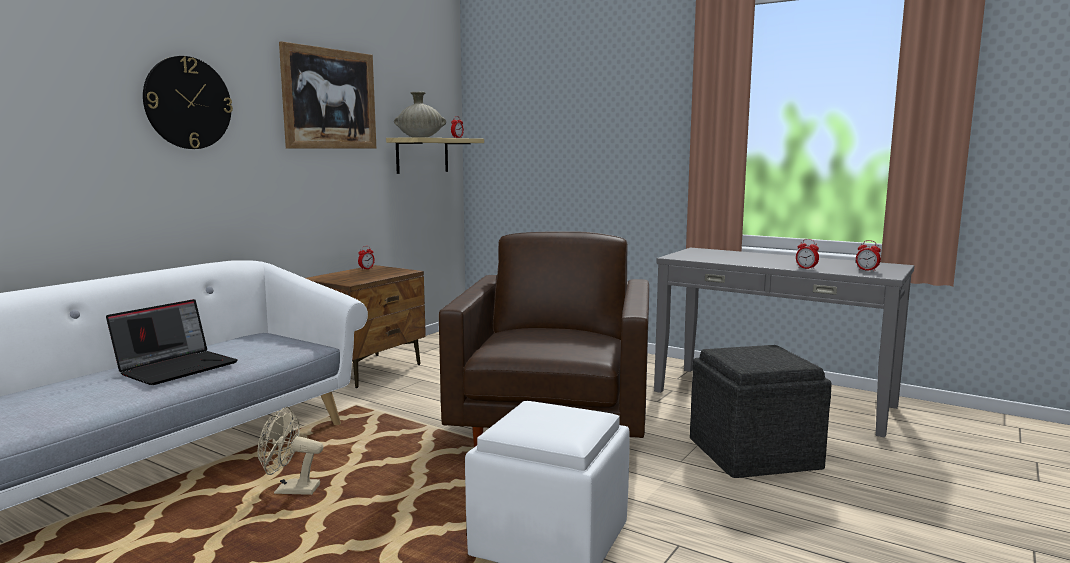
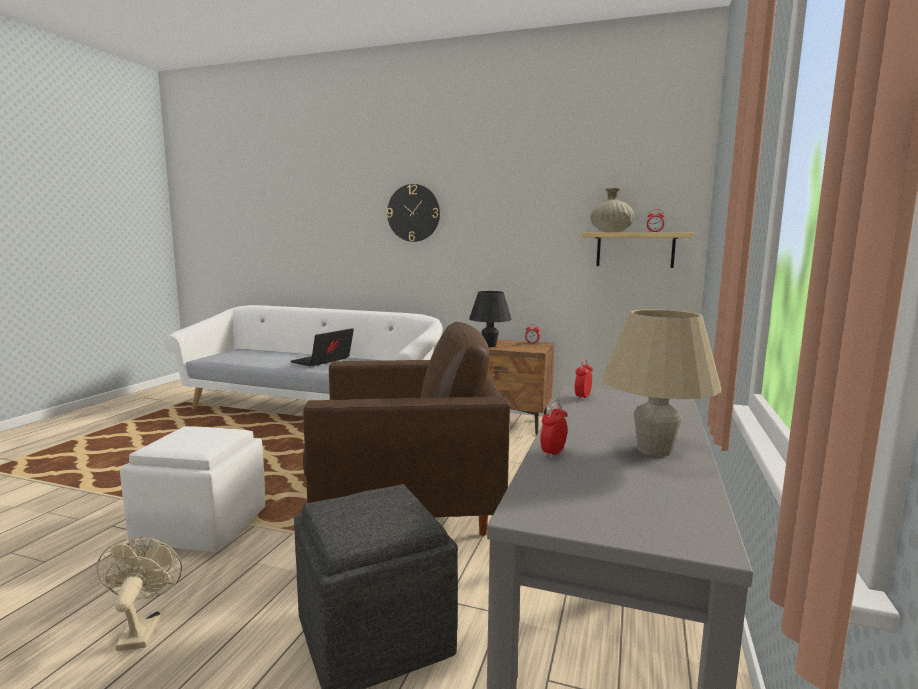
camera: 75 degrees right, 0 degrees up
(177, 367) = (322, 361): laptop -> laptop turned 105 degrees clockwise
(290, 490) = (292, 443): beige fan -> beige fan (141, 629)
(330, 99) = (525, 202): picture -> none
(356, 279) = (489, 345): none -> black table lamp
(794, 259) = (654, 450): none -> beige table lamp
(867, 270) = (583, 500): alarm clock -> alarm clock (582, 397)

